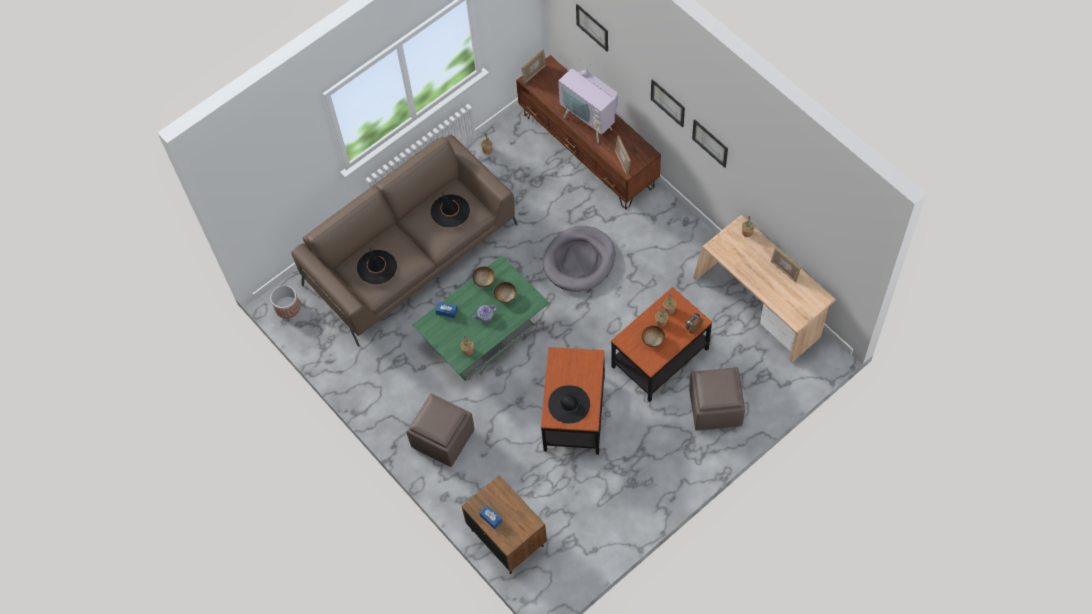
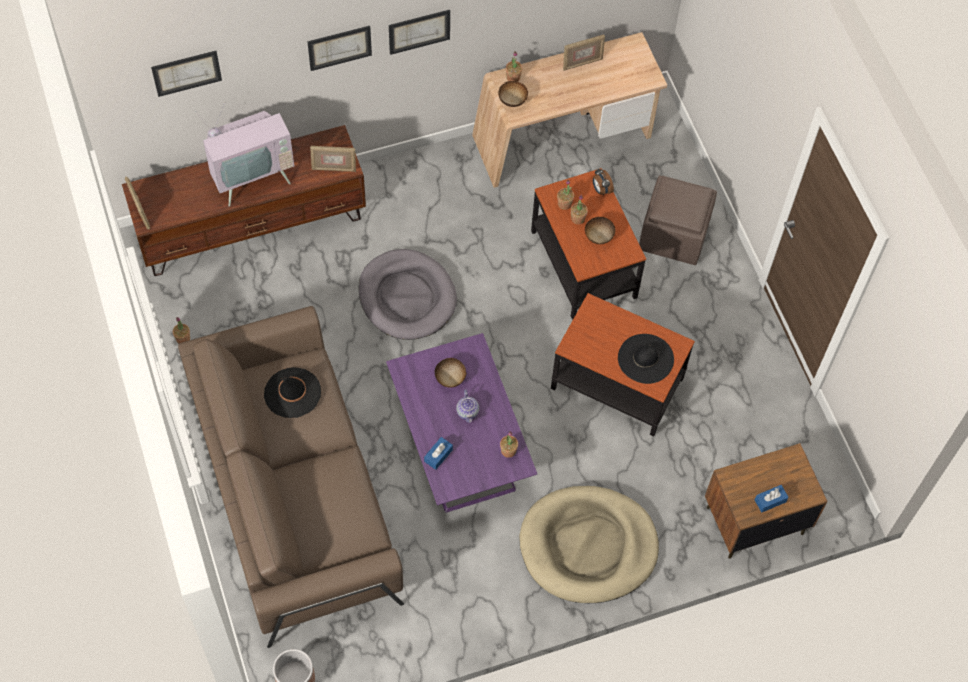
camera: 75 degrees left, 0 degrees up
(377, 267) = (333, 514): black hat -> none
(443, 439) = (588, 546): brown ottoman -> beige dog bed
(484, 281) = (415, 395): bowl -> bowl (513, 100)
(484, 334) = (458, 443): green coffee table -> purple coffee table

